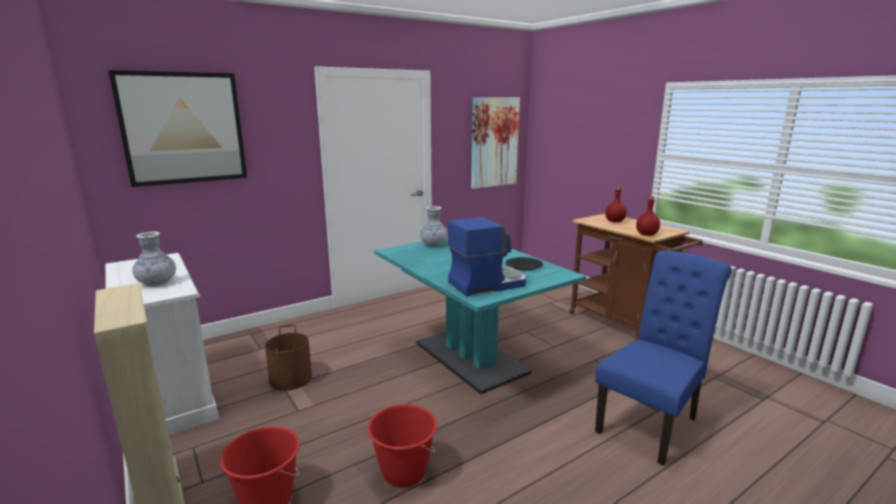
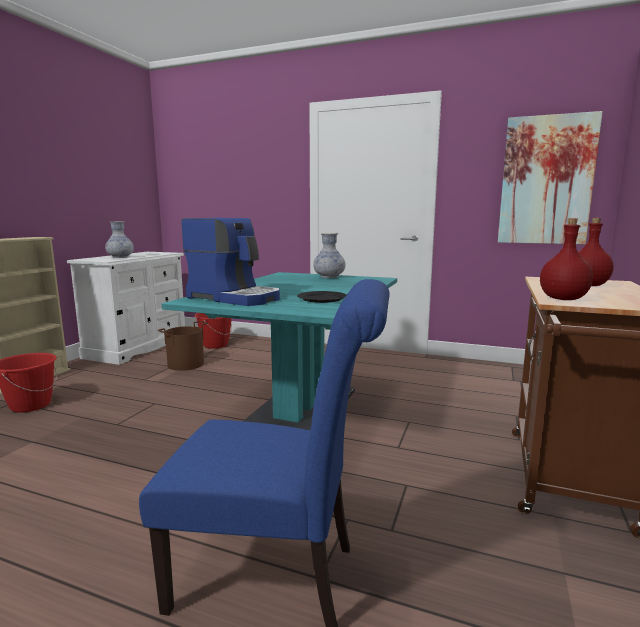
camera: 55 degrees right, 5 degrees down
(183, 128) = (211, 163): picture -> none
(403, 472) = (77, 438): red bucket -> red bucket (215, 345)

